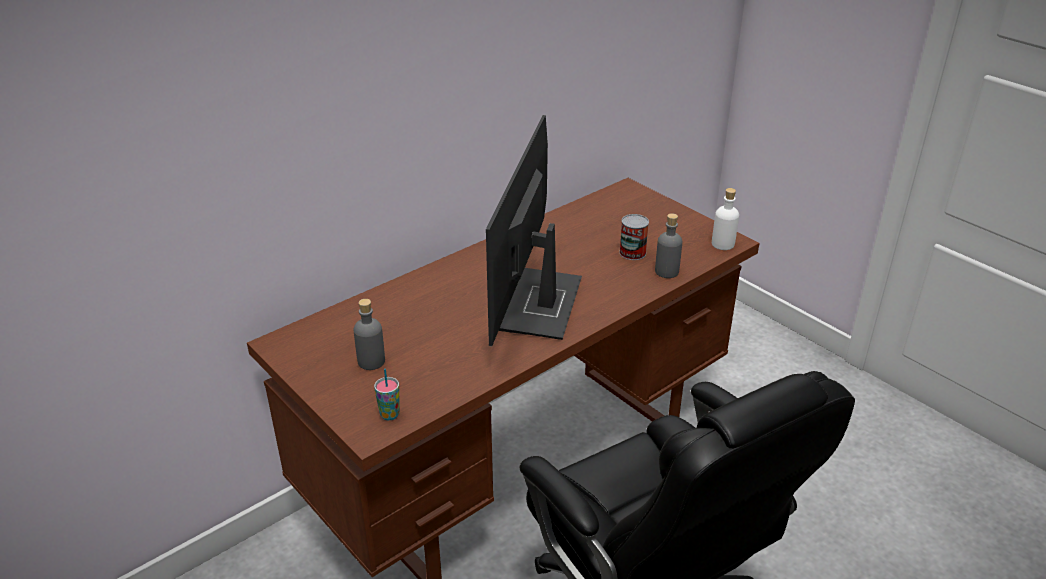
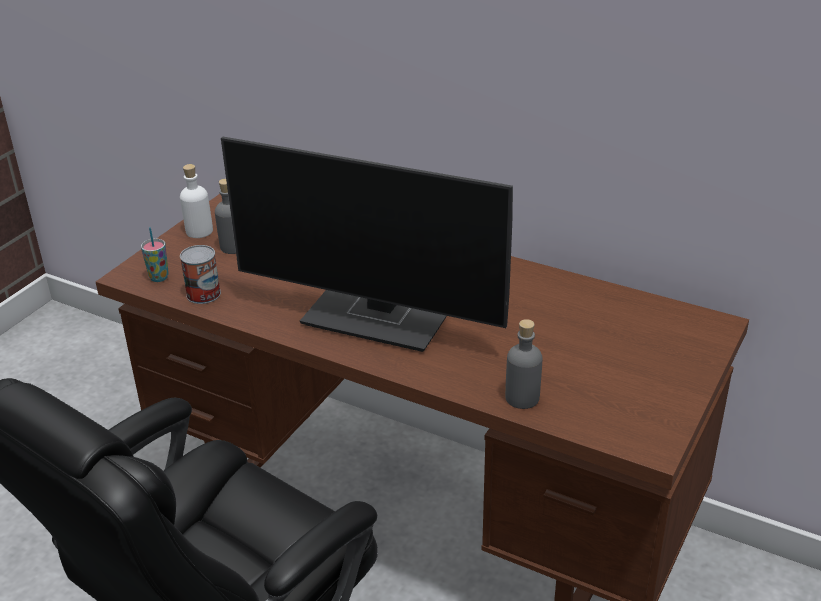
camera: 70 degrees right, 0 degrees up
(538, 306) = (381, 317): monitor -> monitor turned 150 degrees counterclockwise
(632, 253) = (547, 361): can -> can (203, 294)
(723, 244) = (636, 437): white bottle -> white bottle (199, 231)

